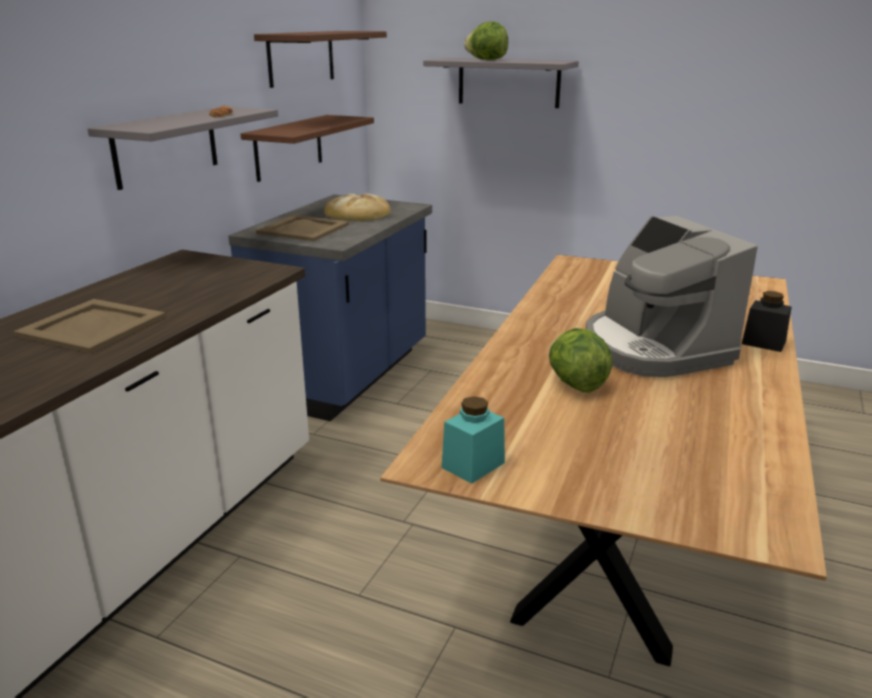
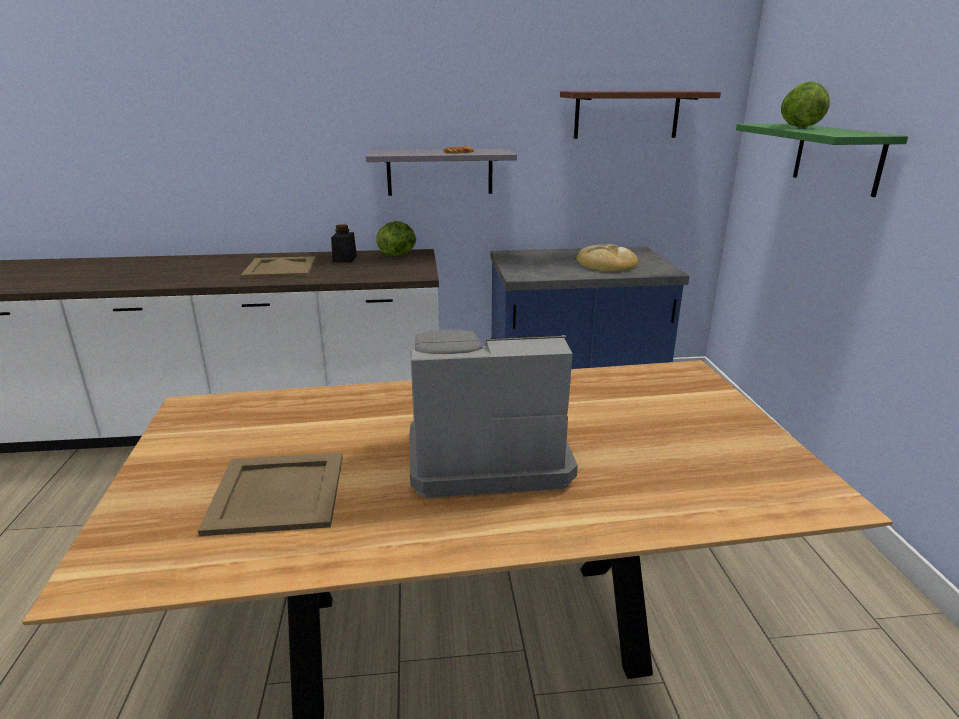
camera: 60 degrees right, 0 degrees up
(288, 147) = (590, 193): brown shelf -> none
(303, 229) = (536, 261): beige tray -> beige tray (276, 493)
(473, 465) = (191, 421): turquoise jar -> none
(508, 82) = (837, 158): grey shelf -> green shelf
(575, 384) = (360, 432): lettuce -> lettuce (398, 254)
(653, 348) = (484, 456): coffee machine -> coffee machine turned 45 degrees clockwise
(763, 343) = (582, 527): black jar -> black jar (344, 259)

